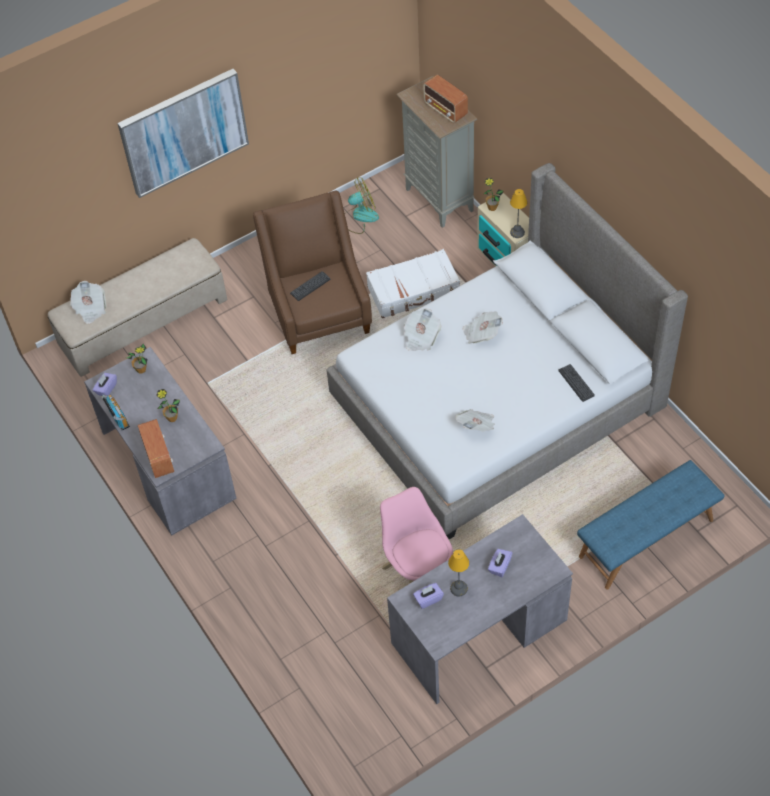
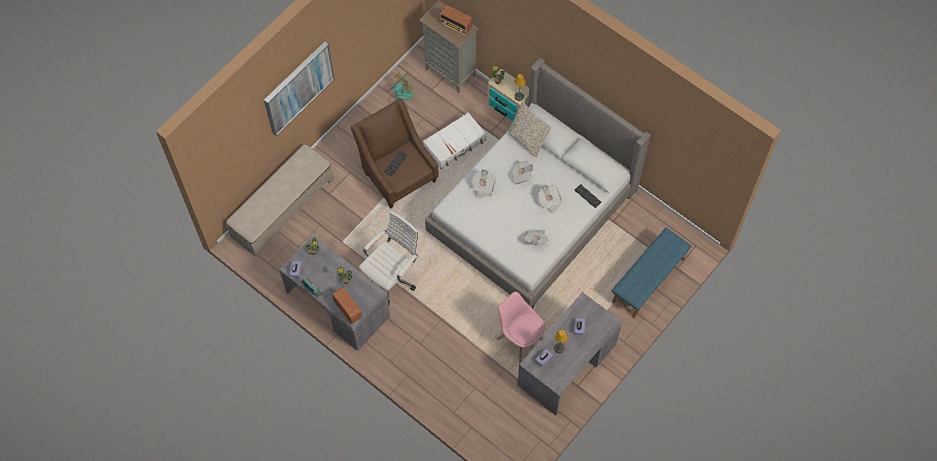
camera: 20 degrees left, 10 degrees up
(90, 309) = (254, 213): newspaper -> newspaper (549, 201)
(259, 446) = (391, 277): none -> white office chair
(511, 288) = (528, 139): none -> beige pillow

